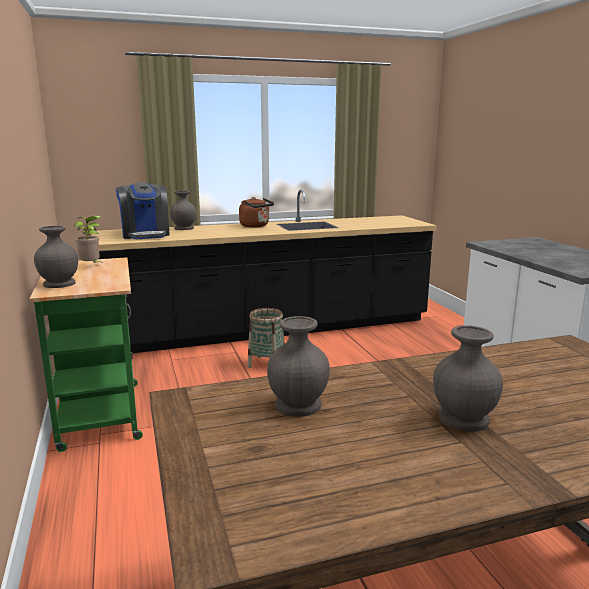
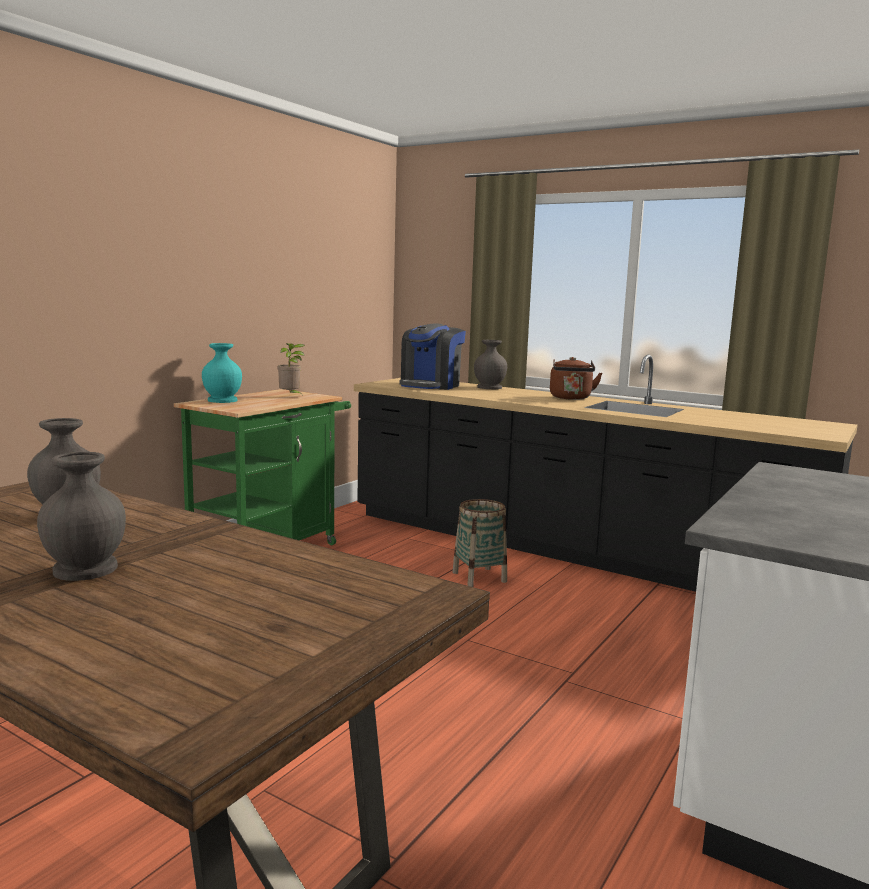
camera: 50 degrees right, 5 degrees down
(60, 284) = (222, 400): grey vase -> turquoise vase

